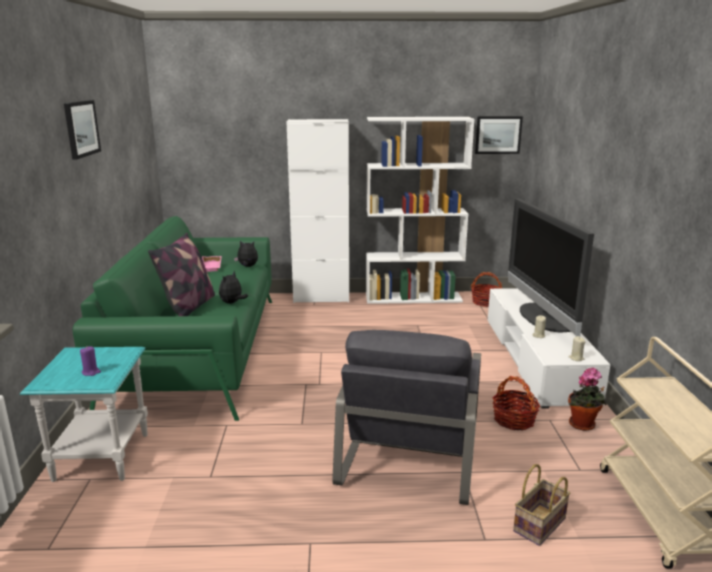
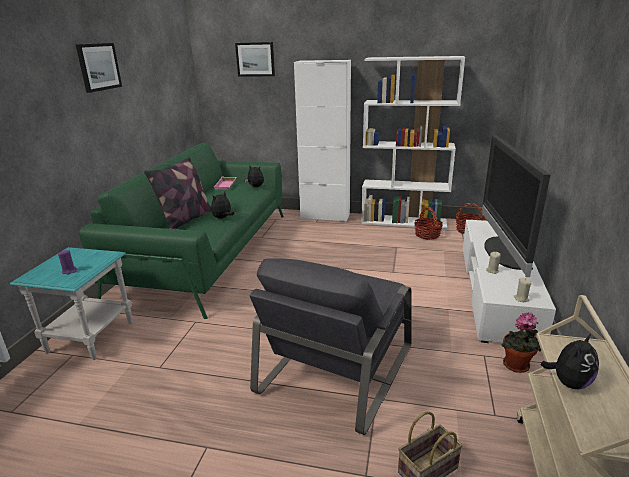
camera: 15 degrees right, 5 degrees up
(498, 135) = (493, 73): picture -> picture (255, 59)
(513, 420) = (447, 351): basket -> basket (427, 235)
(660, 412) = (568, 382): none -> plush toy

